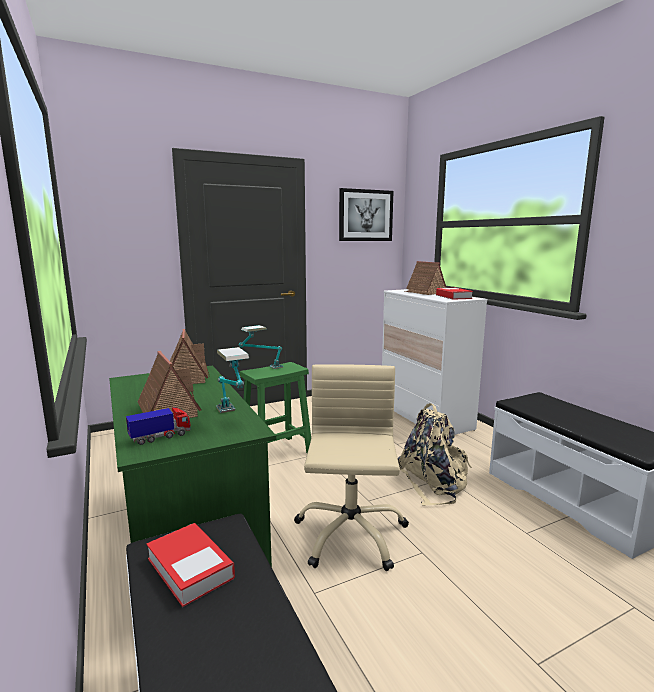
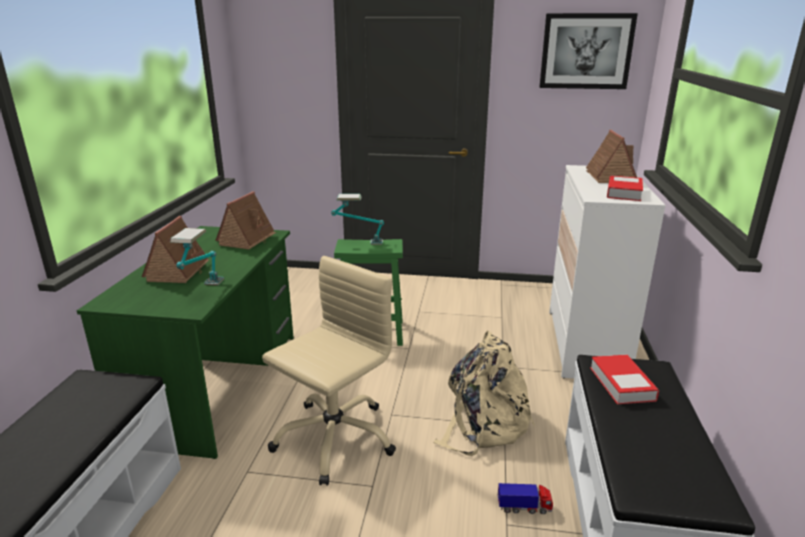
camera: 35 degrees right, 10 degrees up
(161, 437) = (135, 294): toy truck -> toy truck (524, 508)
(190, 568) = (77, 402): book -> book (621, 384)

